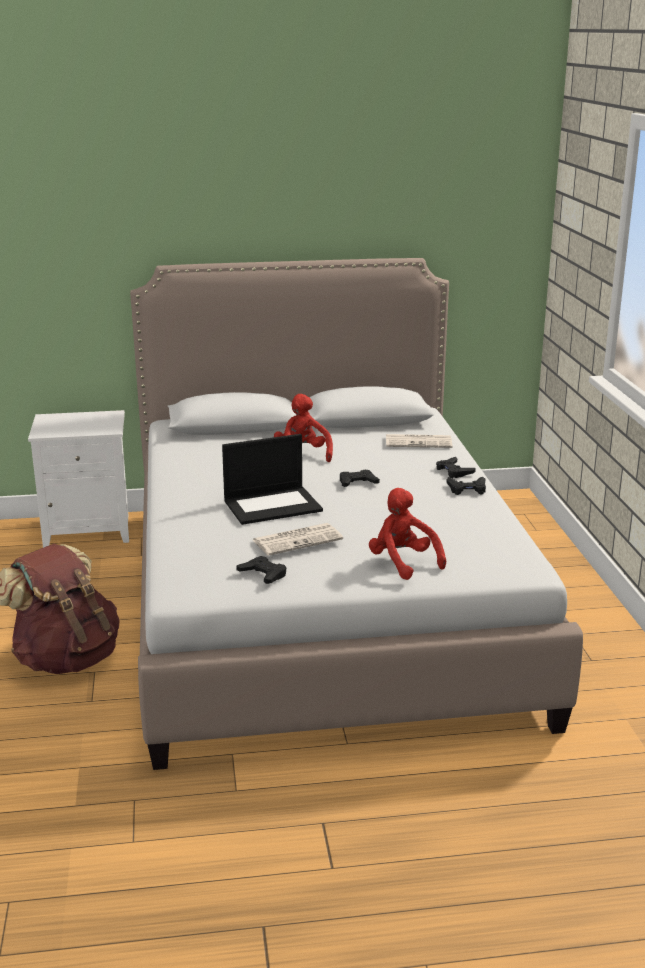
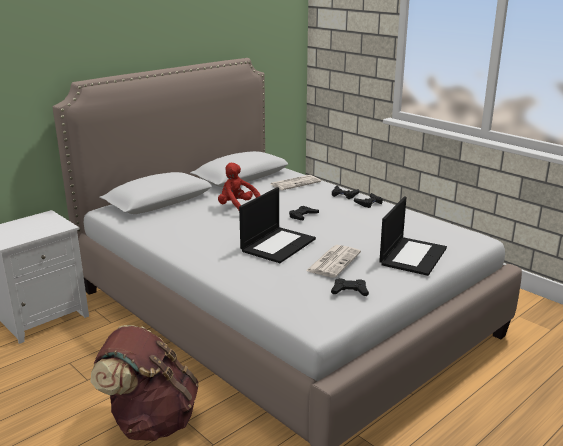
camera: 35 degrees left, 0 degrees up
(403, 562) = (412, 256): red plush toy -> laptop

